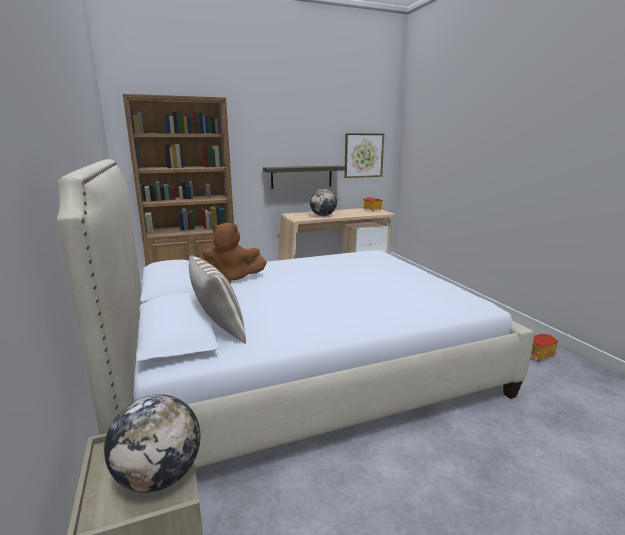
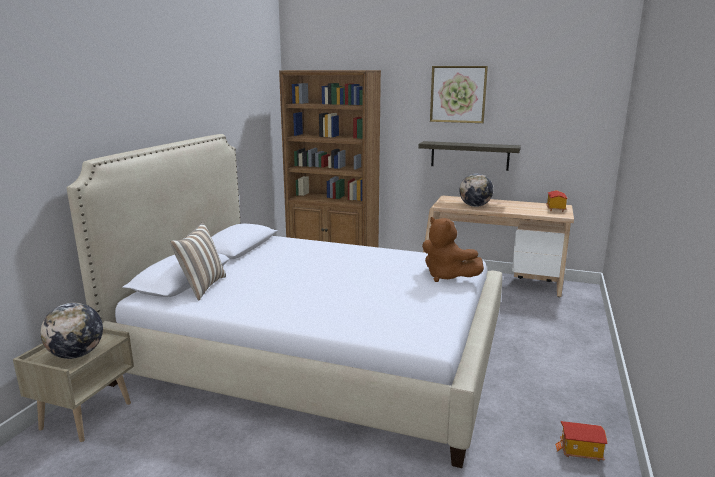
camera: 40 degrees right, 0 degrees up
(233, 278) = (288, 252): brown plush toy -> brown plush toy (447, 276)
(363, 155) = (560, 135): picture -> picture (458, 94)

